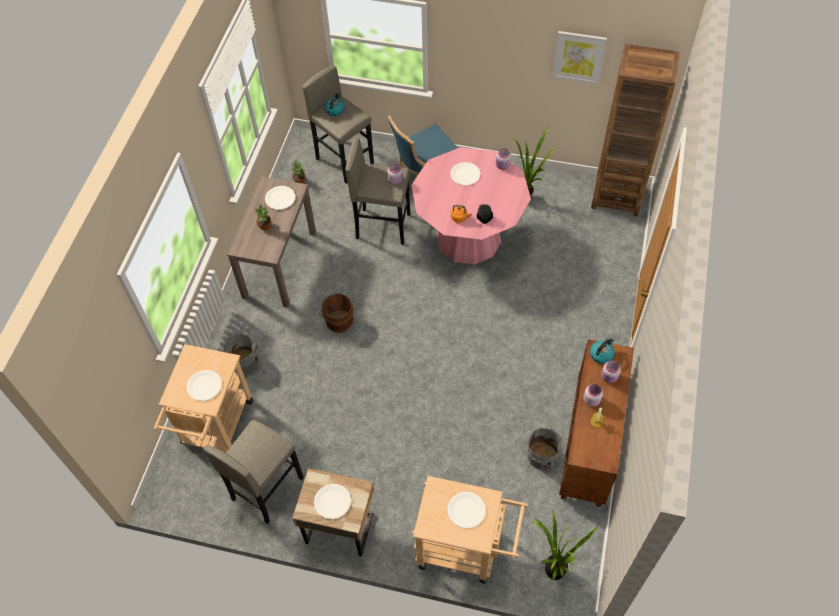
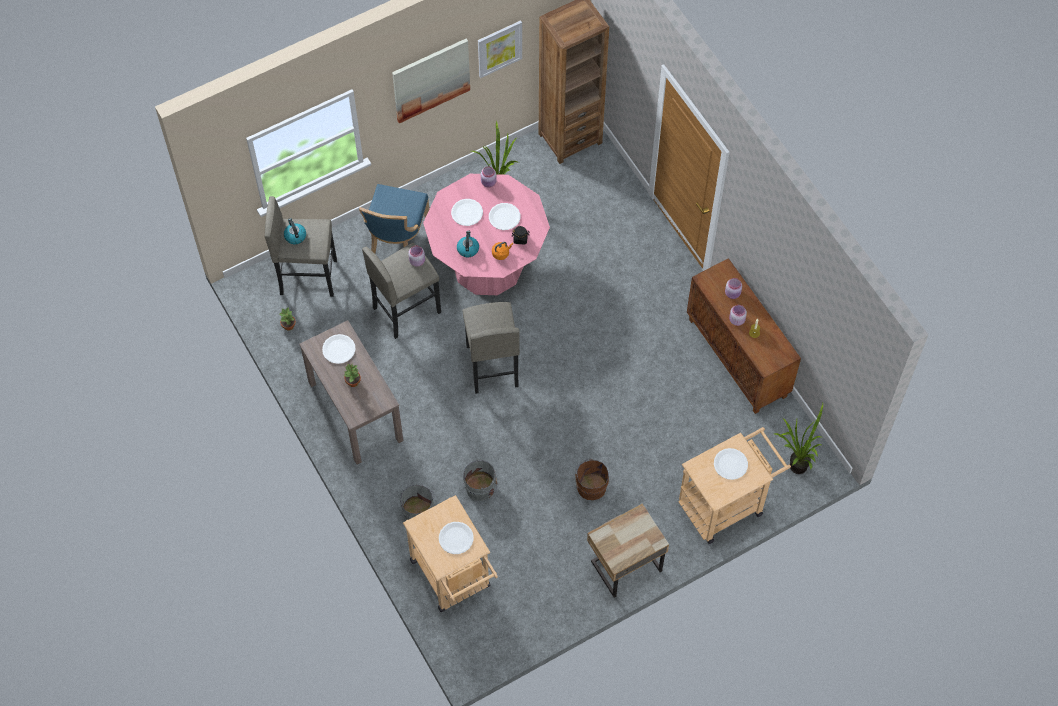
camera: 45 degrees left, 5 degrees up
(267, 488) = (543, 586): grey stool -> grey stool (491, 366)
(332, 502) = (629, 539): white plate -> white plate (504, 217)
(338, 320) = (456, 417): brown bucket -> brown bucket (590, 487)
(504, 45) = (431, 79): none -> picture
(543, 457) = (715, 394): grey bucket -> grey bucket (481, 487)
(601, 354) = (711, 281): kettle -> kettle (468, 249)

